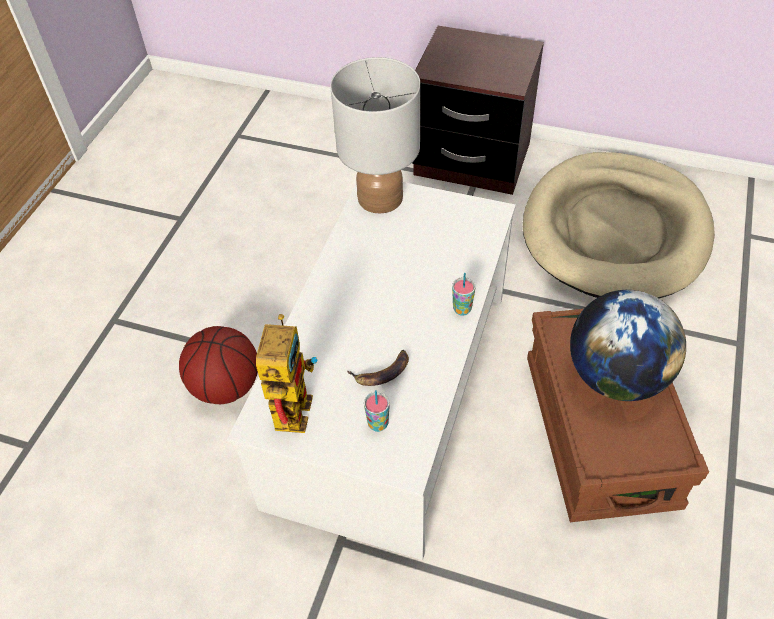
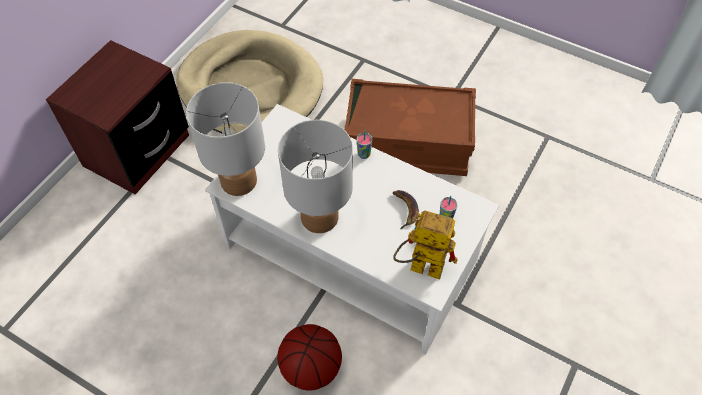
camera: 80 degrees left, 5 degrees up
(347, 283) = (320, 217): none -> grey table lamp
(615, 376) = (402, 109): globe -> none

